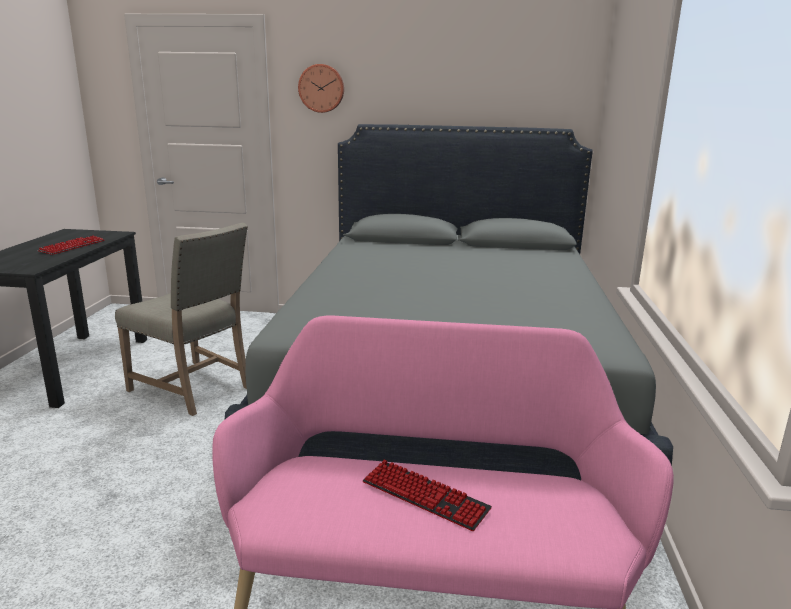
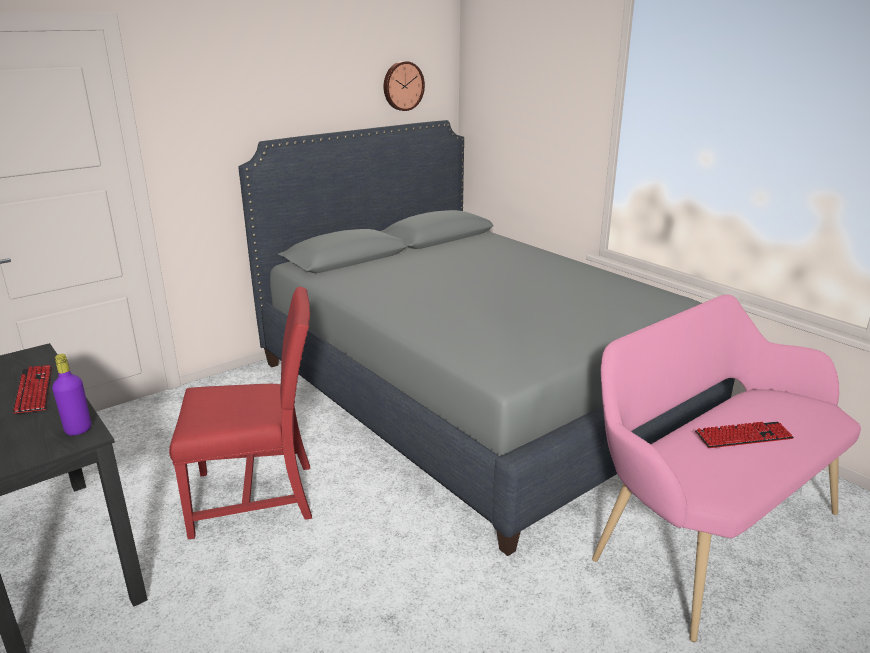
camera: 45 degrees left, 5 degrees up
(36, 266) = (78, 429): none -> purple bottle
(194, 388) = (258, 496): beige chair -> red chair
(321, 88) = (204, 103): wall clock -> wall clock (402, 86)

